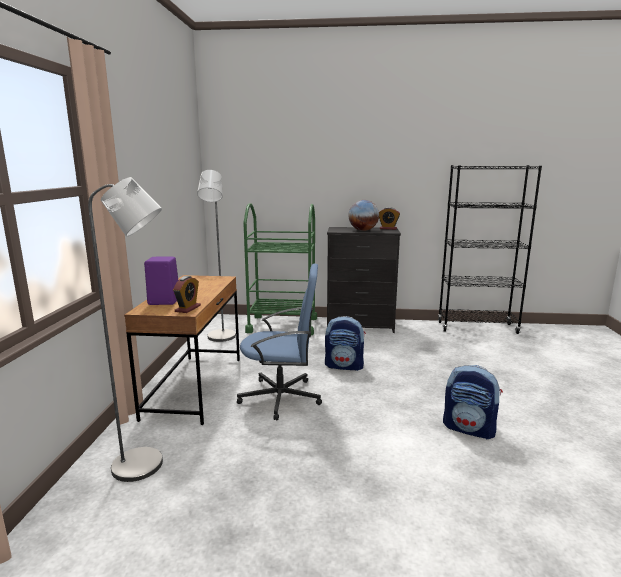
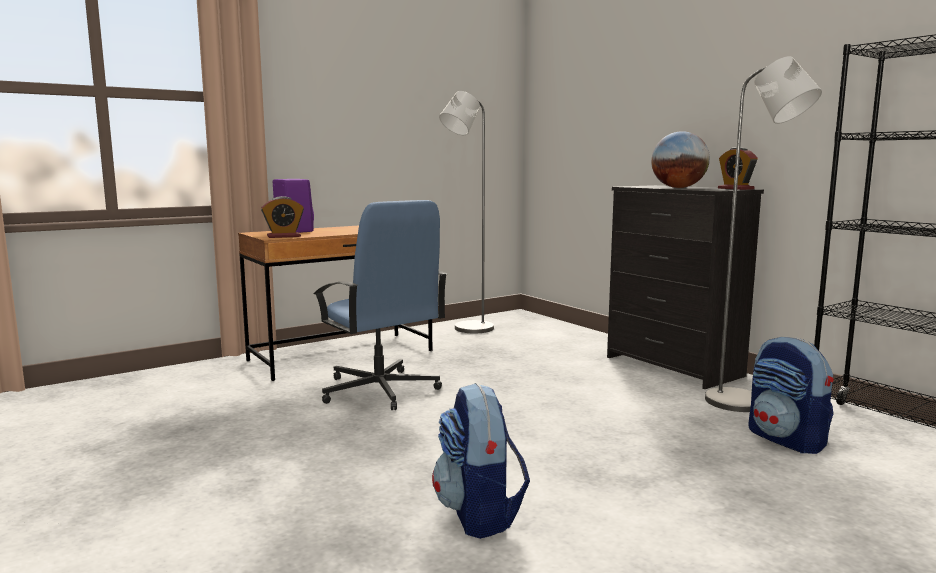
camera: 50 degrees right, 5 degrees down
(147, 465) = (179, 387): grey floor lamp -> grey floor lamp (745, 405)
(282, 325) = (567, 337): green cart -> none
(344, 366) = (523, 393): backpack -> backpack (786, 440)

